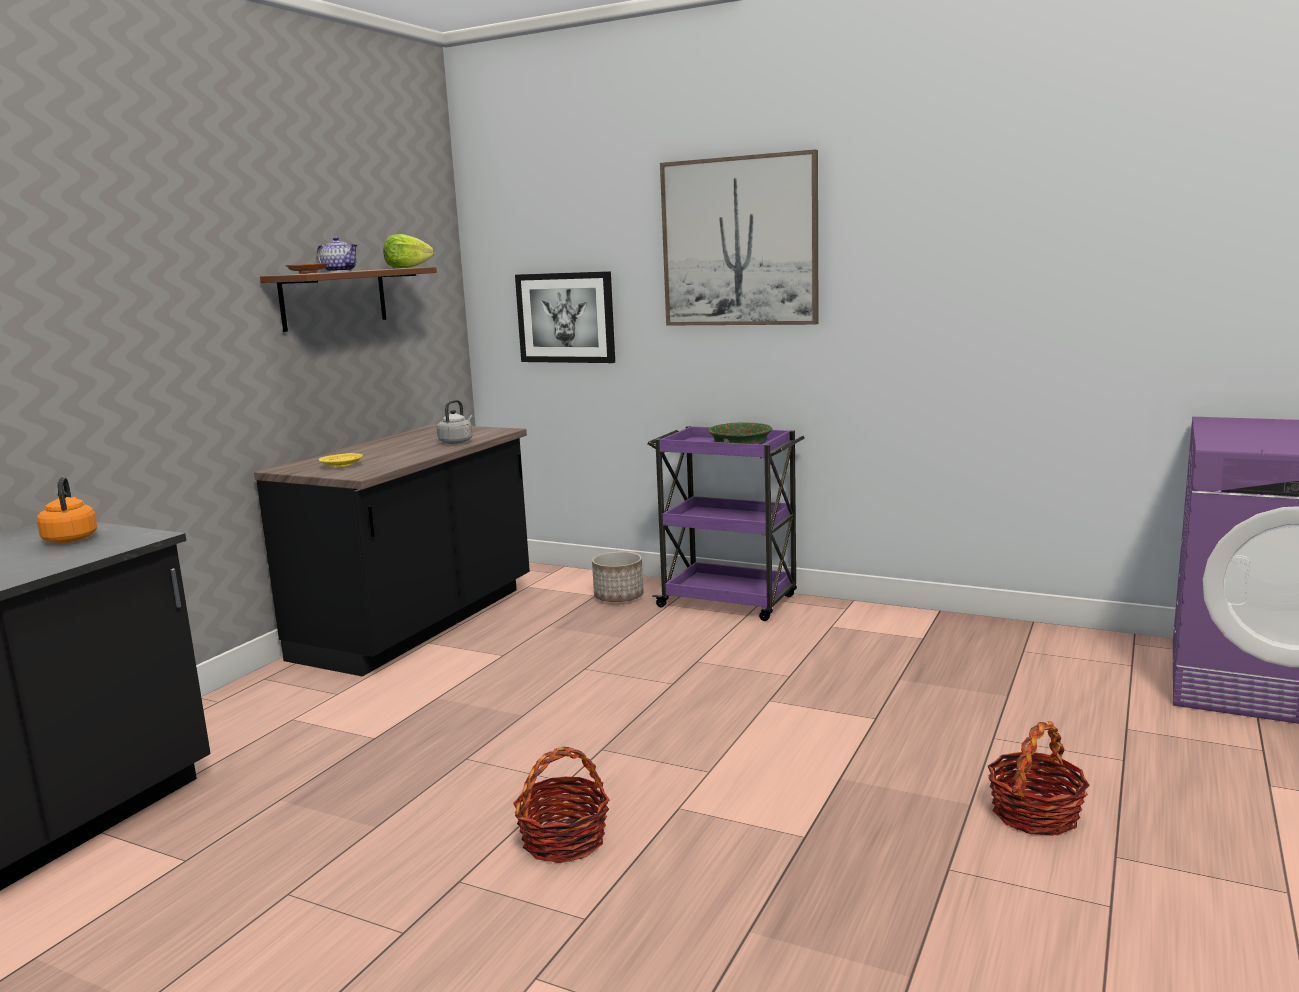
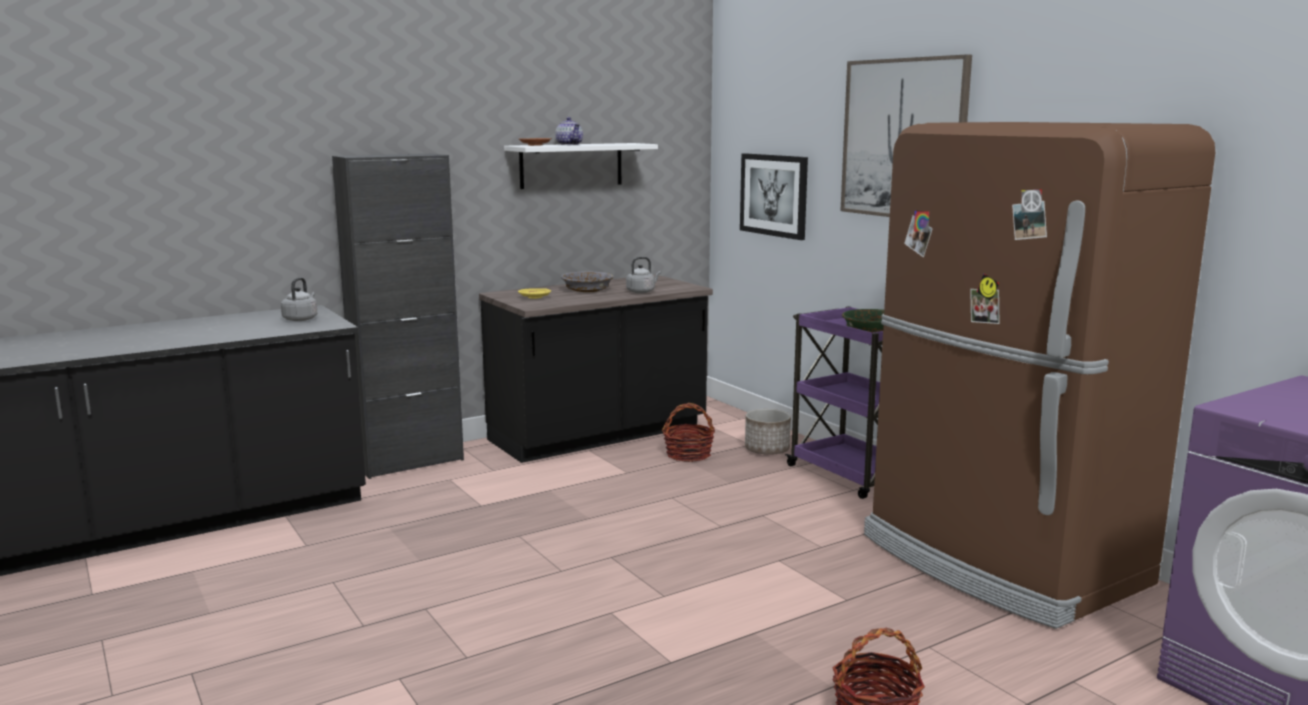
camera: 30 degrees right, 0 degrees up
(71, 538) = (301, 319): orange kettle -> grey kettle
(210, 714) = (410, 462): none -> black cabinet
(334, 298) = (571, 165): brown shelf -> white shelf
(388, 449) = (587, 290): none -> grey bowl
(407, 267) = (636, 143): lettuce -> none
(564, 840) = (513, 606): basket -> basket (688, 454)
(946, 645) = (1001, 561): none -> brown fridge

